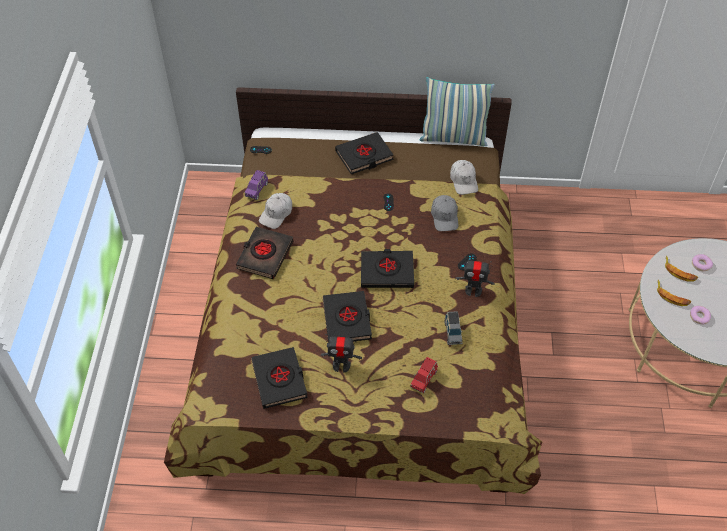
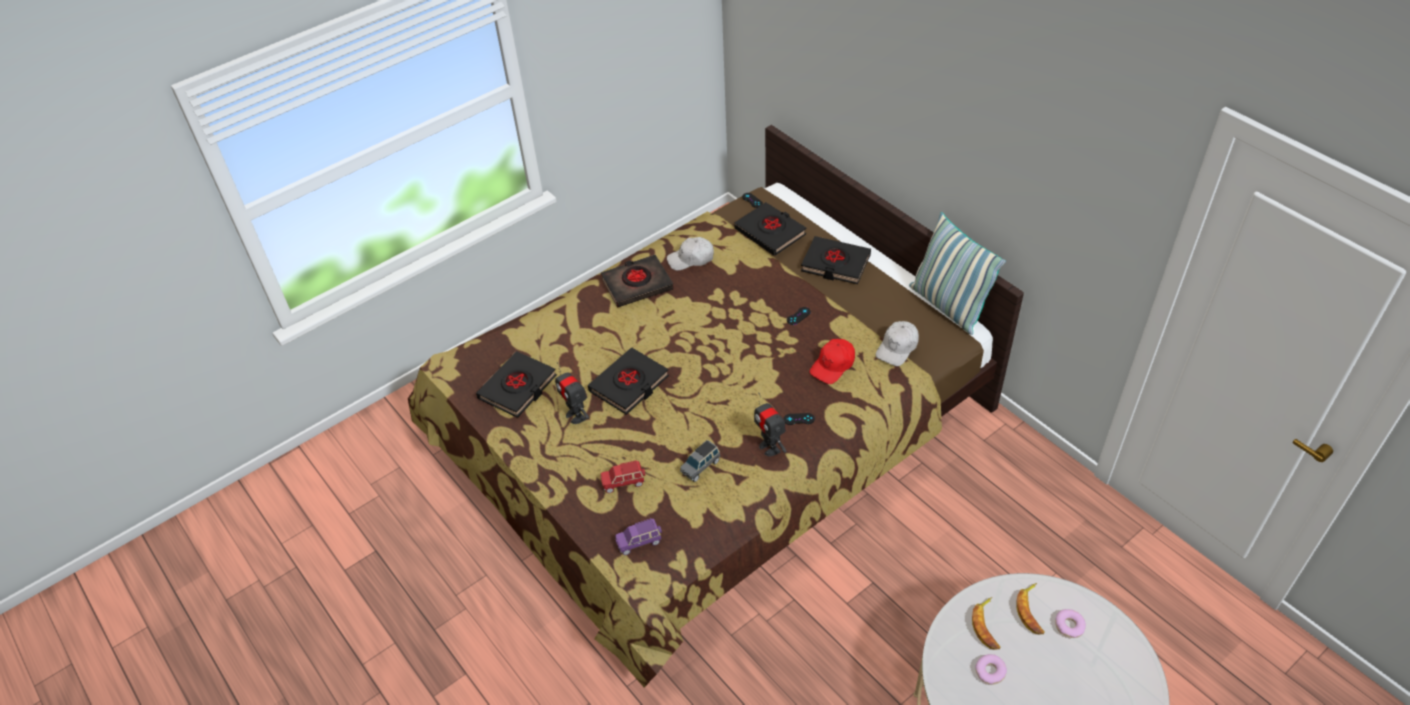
camera: 50 degrees right, 5 degrees down
(257, 190) = (702, 229): purple toy car -> purple toy car (639, 542)
(387, 272) = (715, 372): black book -> black book (770, 232)
(445, 217) = (833, 365): grey cap -> red cap

